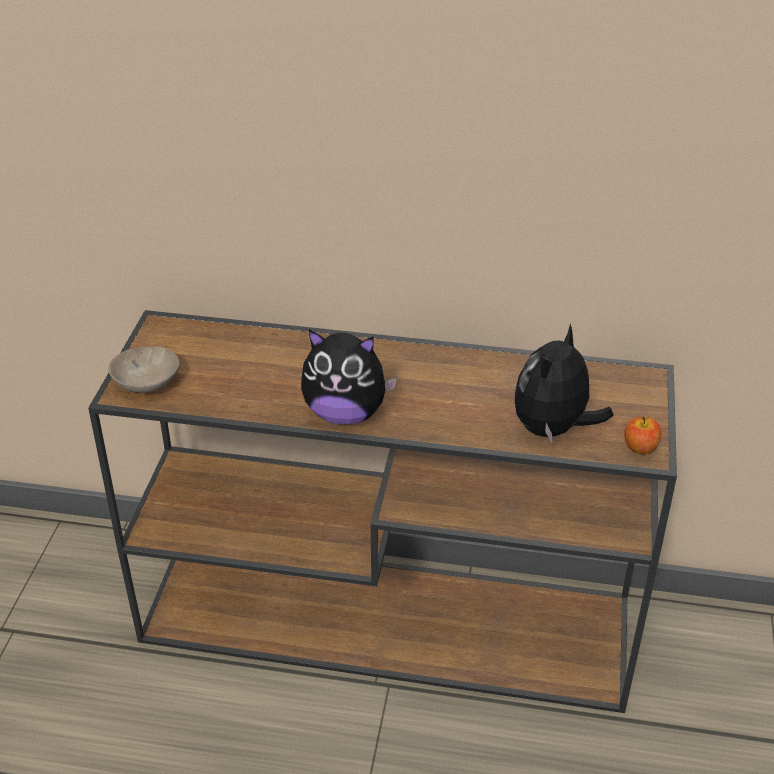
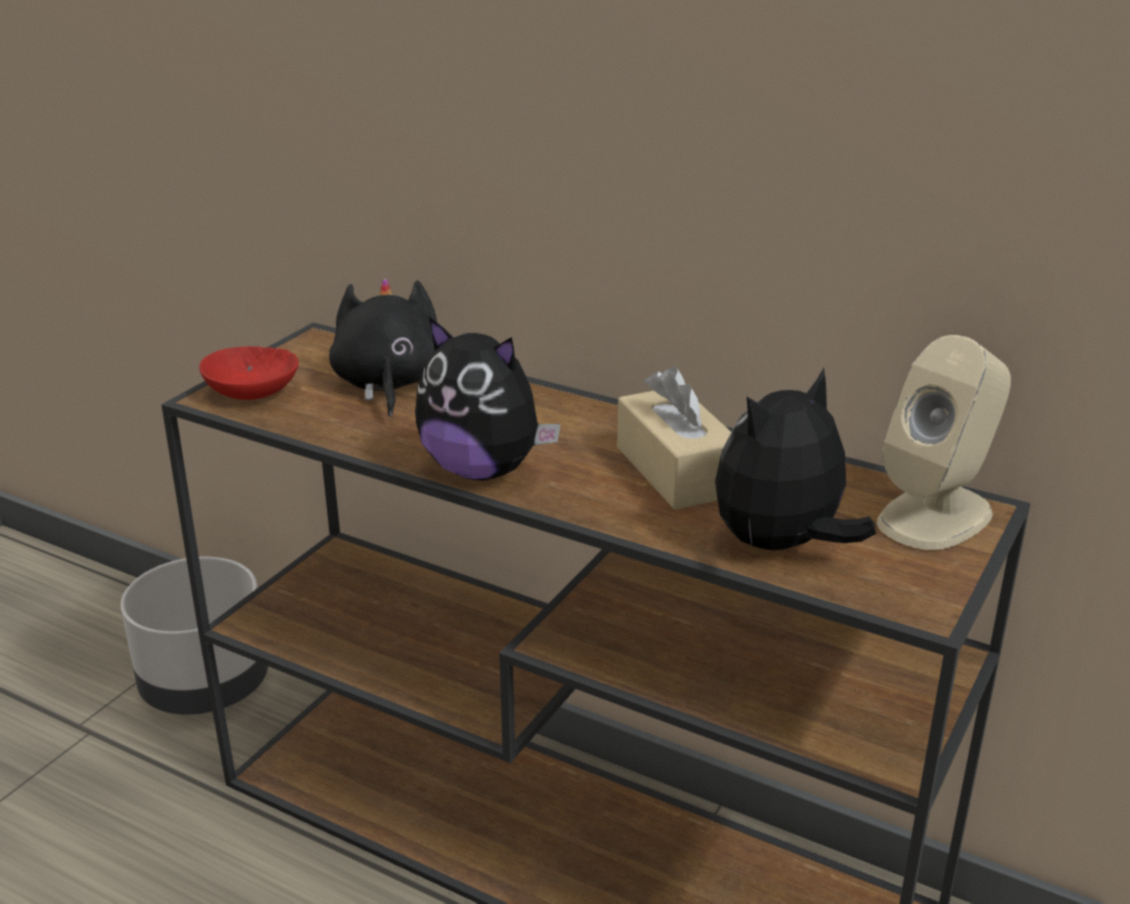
camera: 20 degrees right, 10 degrees down
(81, 575) = (206, 687): none -> grey planter
(145, 384) = (250, 392): beige bowl -> red bowl
(237, 356) = (388, 385): none -> black plush toy
(464, 387) = (676, 471): none -> beige tissue box
(627, 387) = (935, 516): none -> beige speaker
(639, 447) = (912, 597): apple -> none

